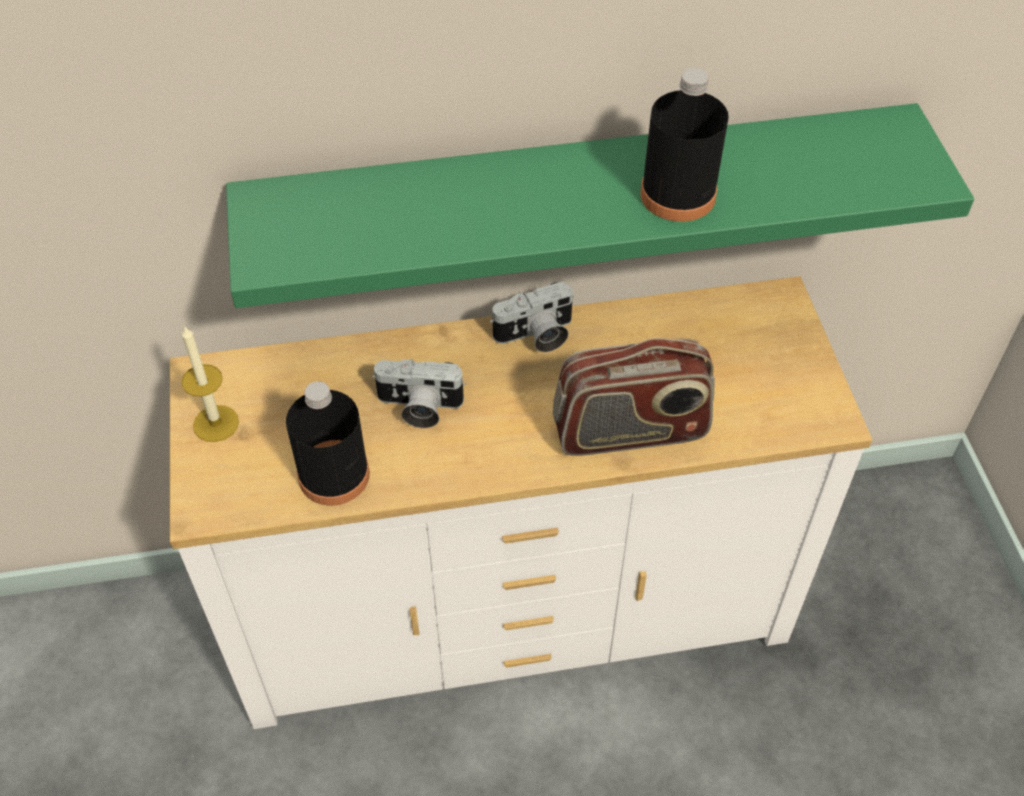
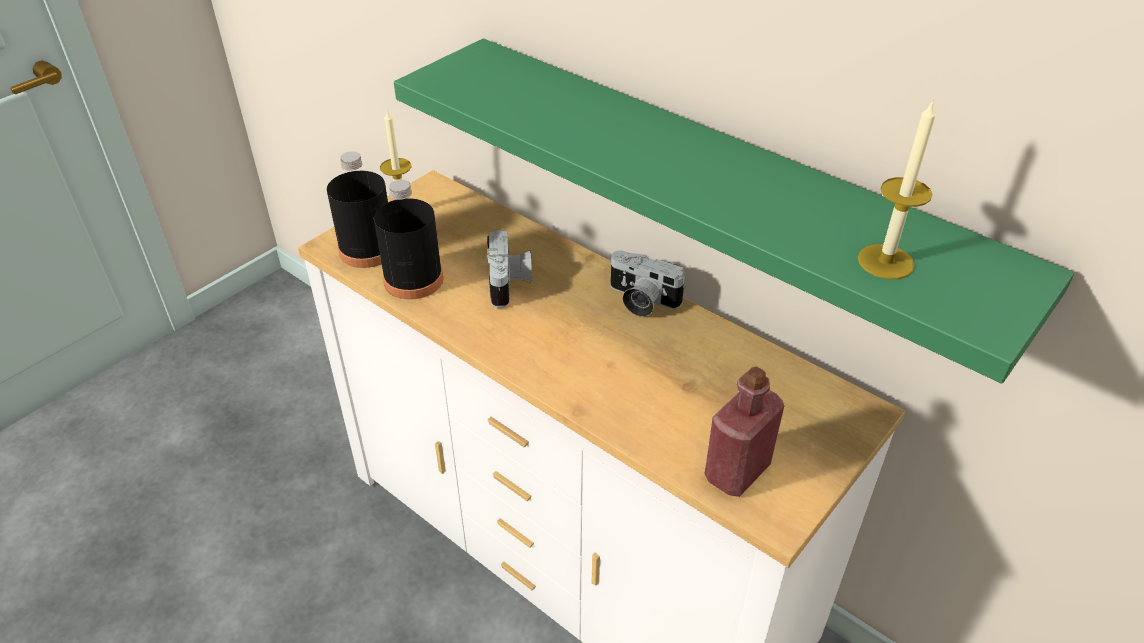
camera: 50 degrees right, 10 degrees down
(418, 407) = (510, 283): camera -> camera turned 150 degrees counterclockwise
(630, 431) = (613, 397): radio -> none
(678, 195) = (737, 198): black bottle -> black bottle (367, 250)
(773, 411) = (737, 471): none -> red bottle
(827, 177) = (885, 262): none -> candle

